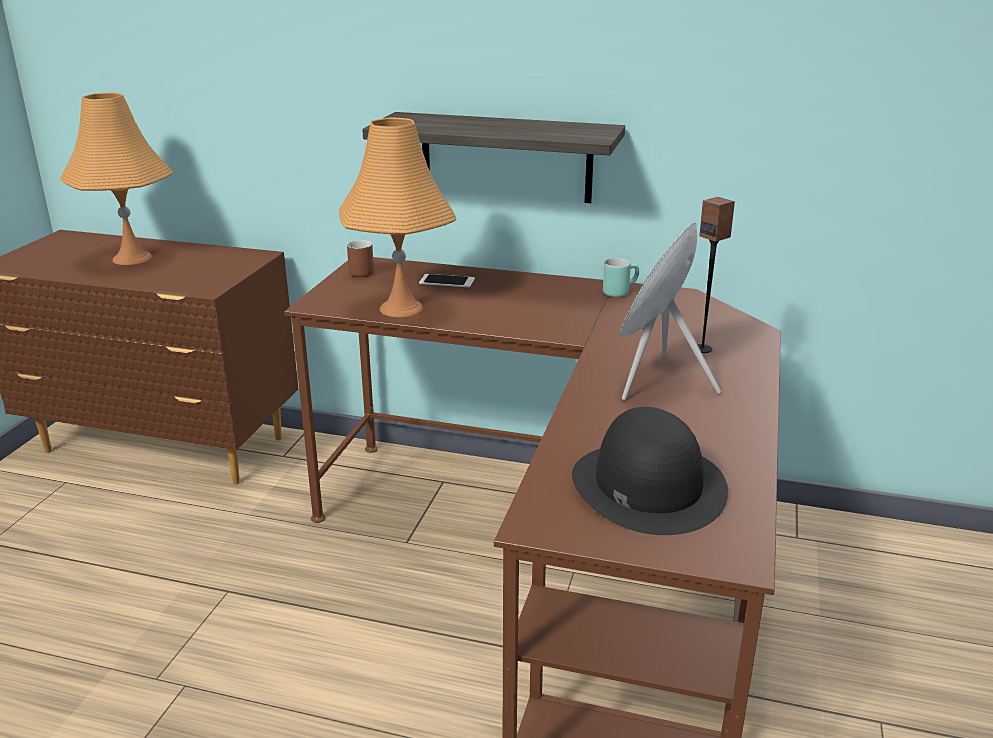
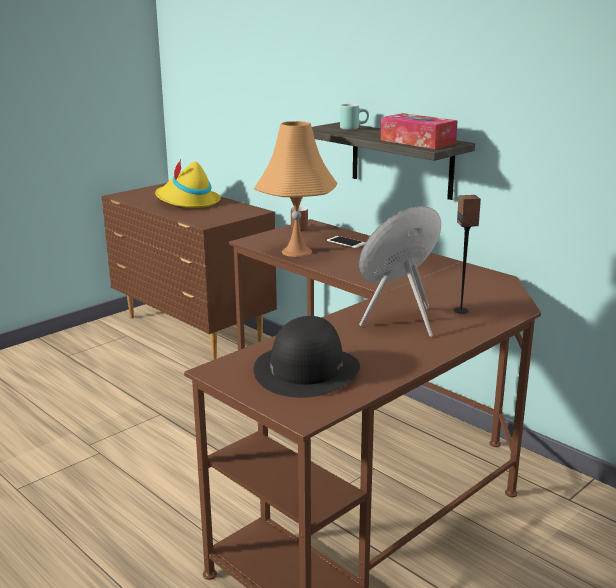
camera: 30 degrees right, 5 degrees down
(132, 258) = (187, 202): orange table lamp -> yellow hat
(559, 131) = (417, 142): none -> tissue box
(619, 291) = (454, 268): turquoise mug -> turquoise mug (353, 128)

